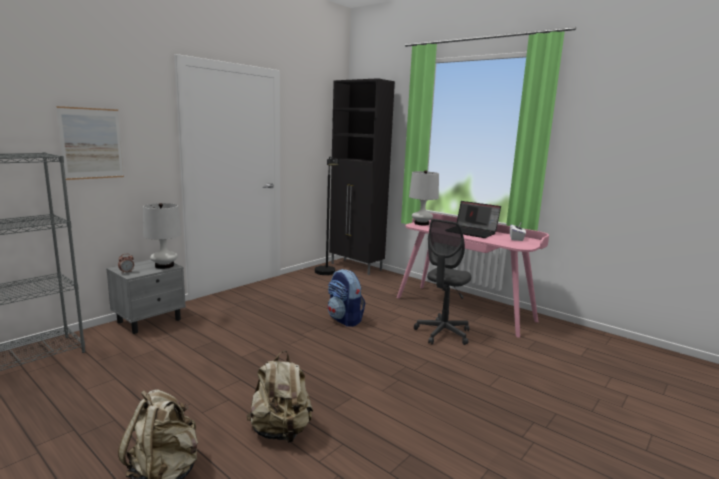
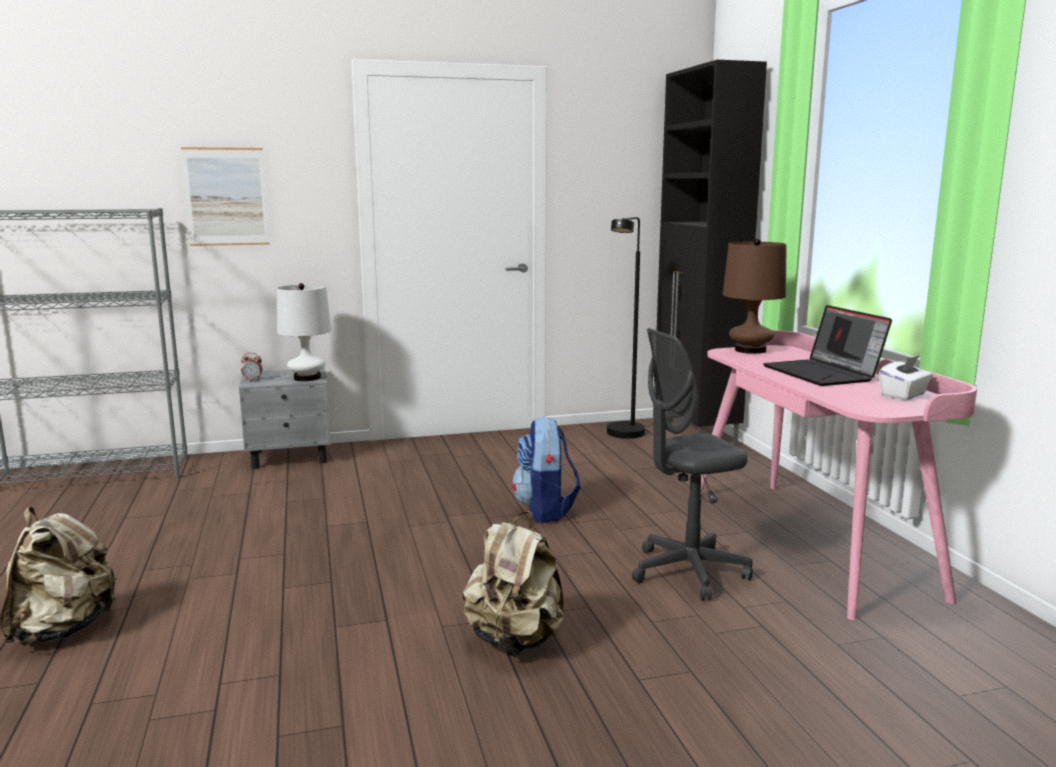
camera: 35 degrees right, 0 degrees up
(281, 431) = (233, 631): beige backpack -> beige backpack (515, 641)
(421, 223) = (750, 350): white table lamp -> brown table lamp

